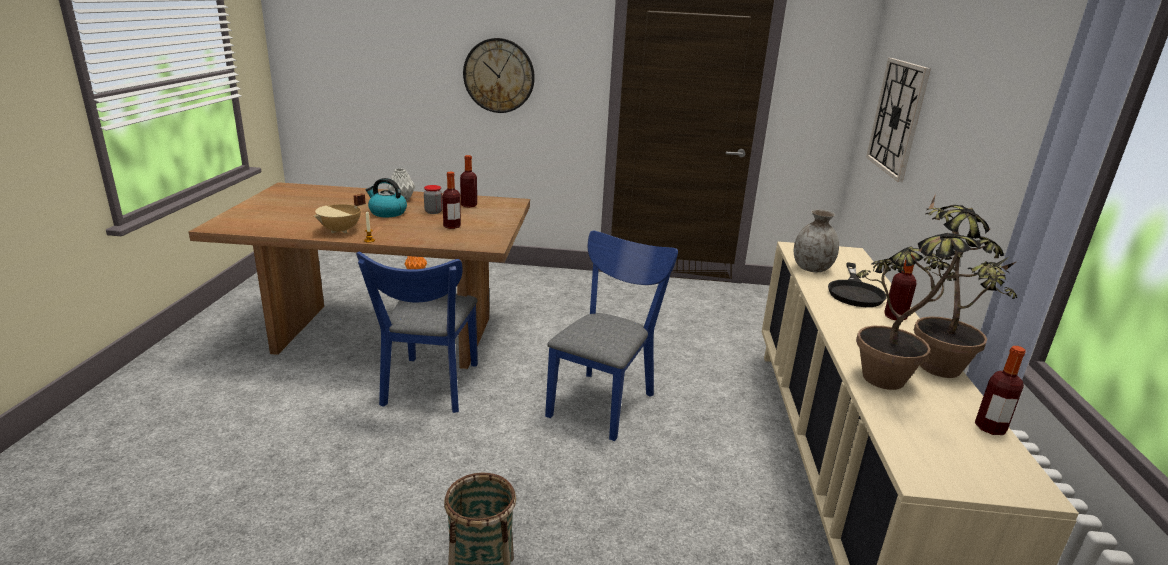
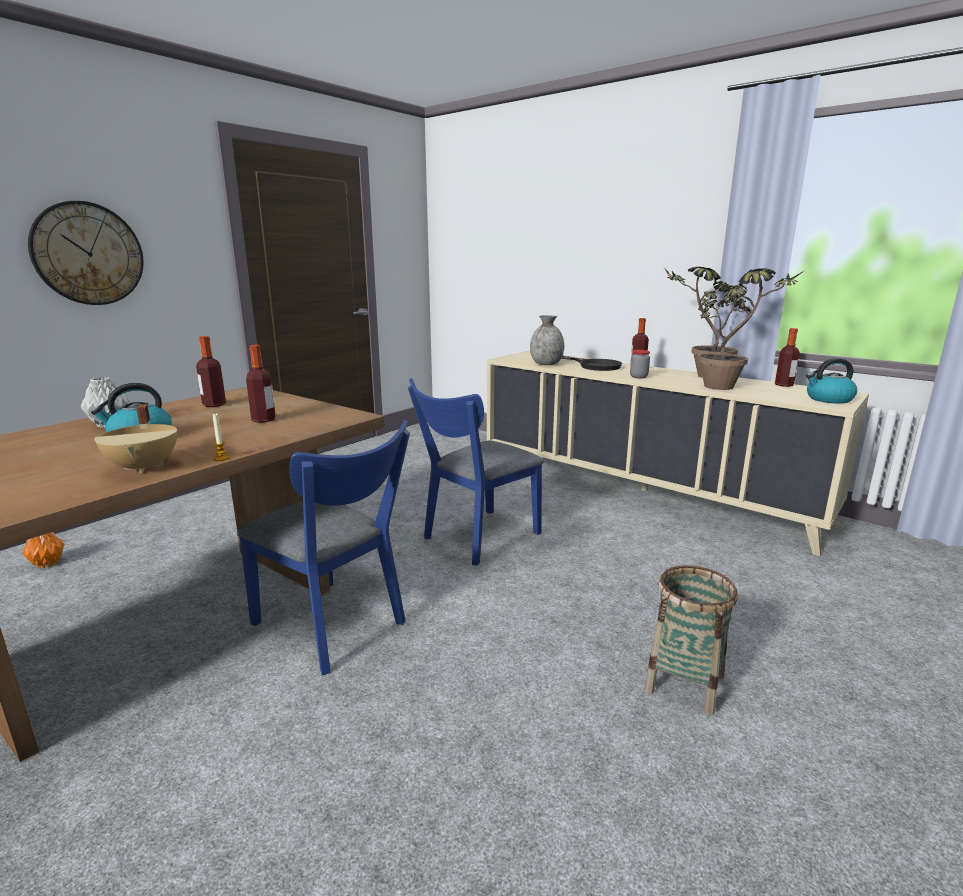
camera: 55 degrees left, 5 degrees down
(433, 212) = (195, 419): jar -> jar (638, 377)
(604, 400) = (476, 538): blue chair -> blue chair turned 105 degrees counterclockwise
(897, 117) = (500, 253): wall clock -> none
(954, 470) = (828, 399): none -> kettle

